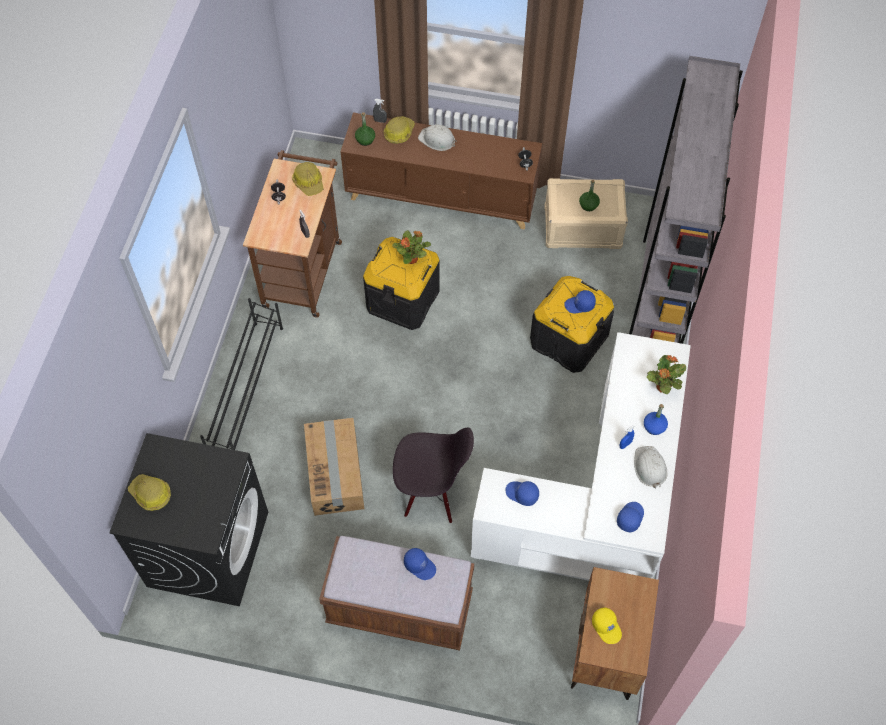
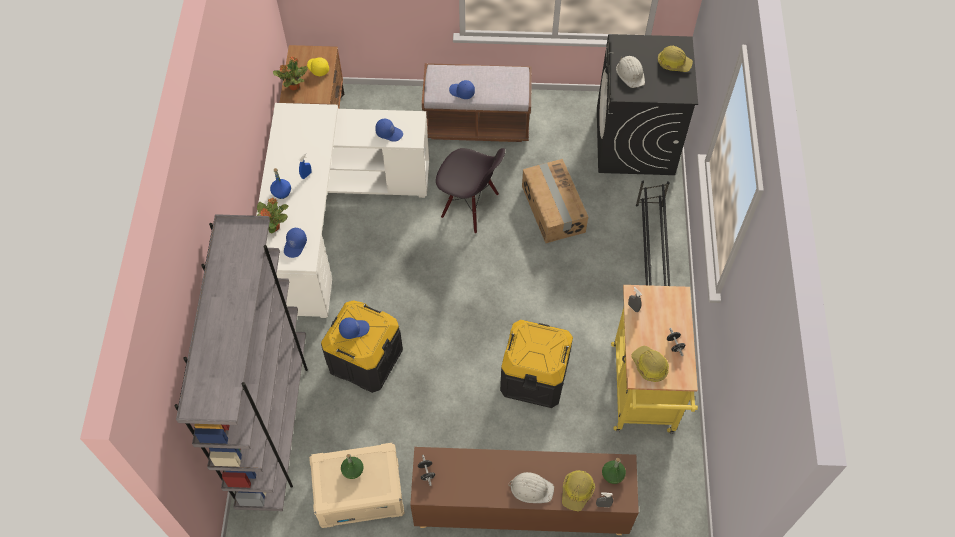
camera: 170 degrees right, 0 degrees up
(303, 268) = (643, 394): brown cart -> yellow cart
(412, 259) = (527, 353): potted plant -> potted plant (294, 86)
(431, 492) = (469, 206): black chair -> black chair turned 150 degrees counterclockwise
(629, 517) = (301, 122): blue cap -> blue cap (295, 245)
(649, 467) = (286, 160): white hard hat -> white hard hat (630, 73)

